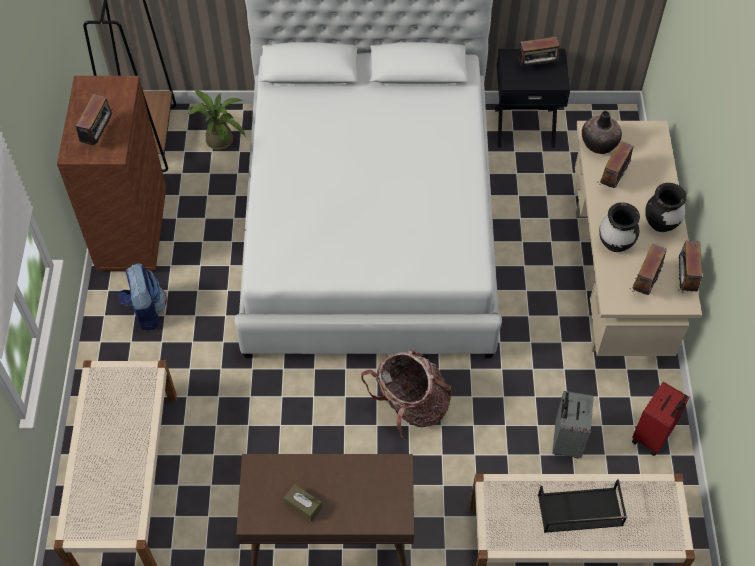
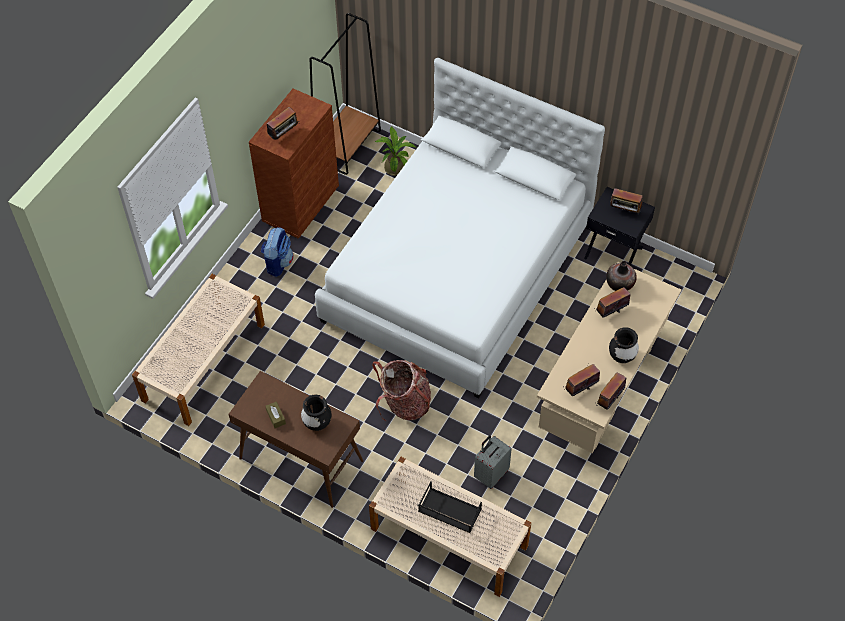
camera: 30 degrees right, 0 degrees up
(615, 243) = (580, 354): black vase -> black vase (317, 423)
(653, 435) = (551, 500): red suitcase -> none

